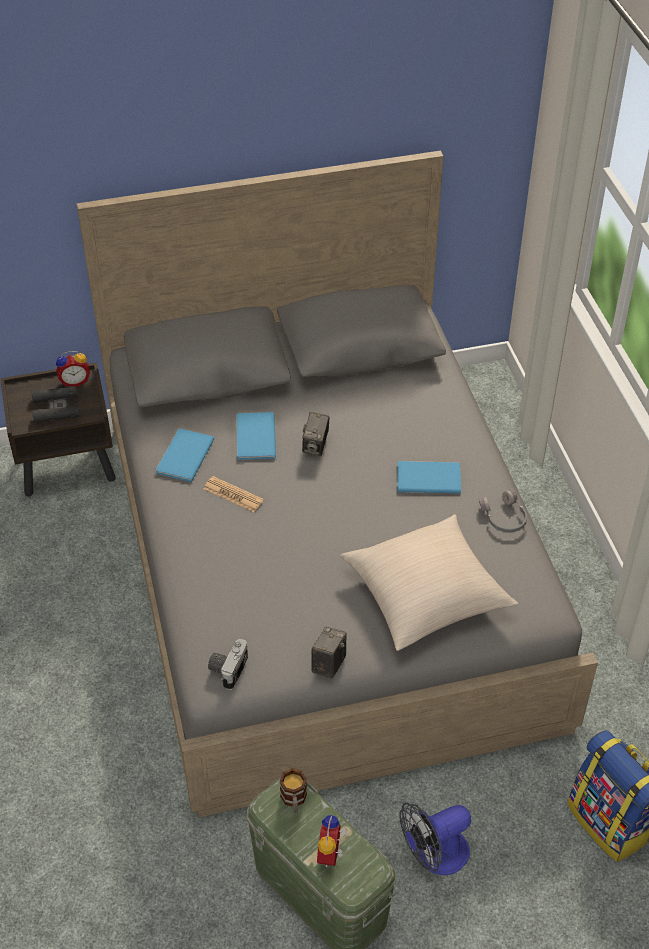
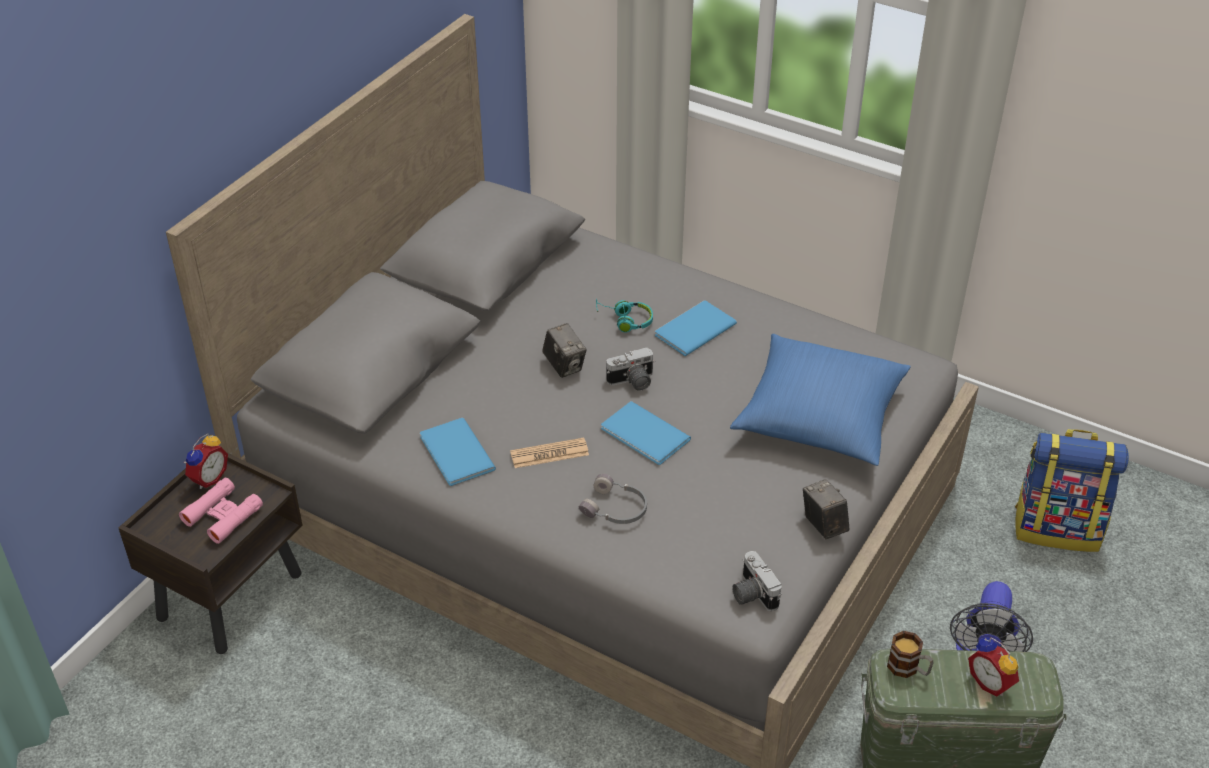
camera: 45 degrees left, 5 degrees down
(56, 408) = (223, 515): black binoculars -> pink binoculars
(254, 438) = (500, 396): blue book -> blue book (645, 436)
(341, 485) = (632, 382): none -> camera
(392, 441) = (625, 320): none -> turquoise headphones
(425, 595) = (819, 417): beige pillow -> blue pillow
(503, 518) = (793, 320): grey headphones -> grey headphones (615, 509)

